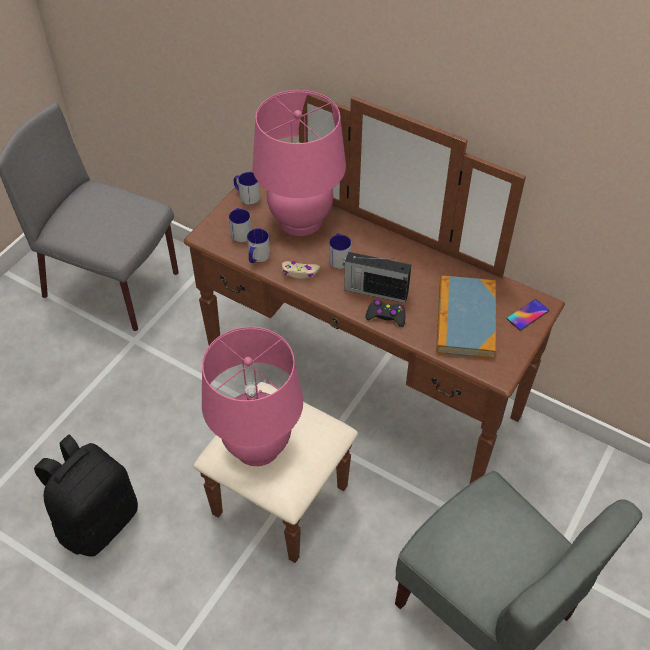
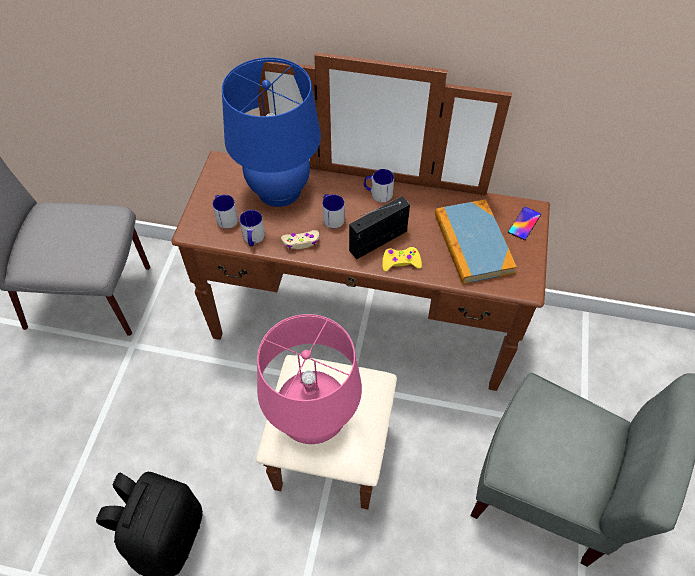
camera: 20 degrees left, 5 degrees up
(246, 195) = (216, 179): mug -> mug (378, 193)
(300, 220) = (279, 190): pink table lamp -> blue table lamp
(374, 291) = (379, 240): radio -> radio turned 150 degrees clockwise
(386, 316) = (400, 262): black game controller -> yellow game controller

